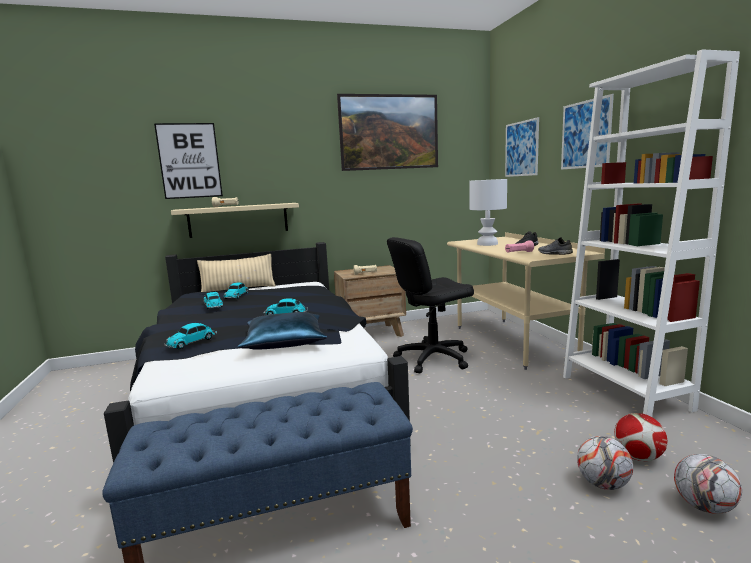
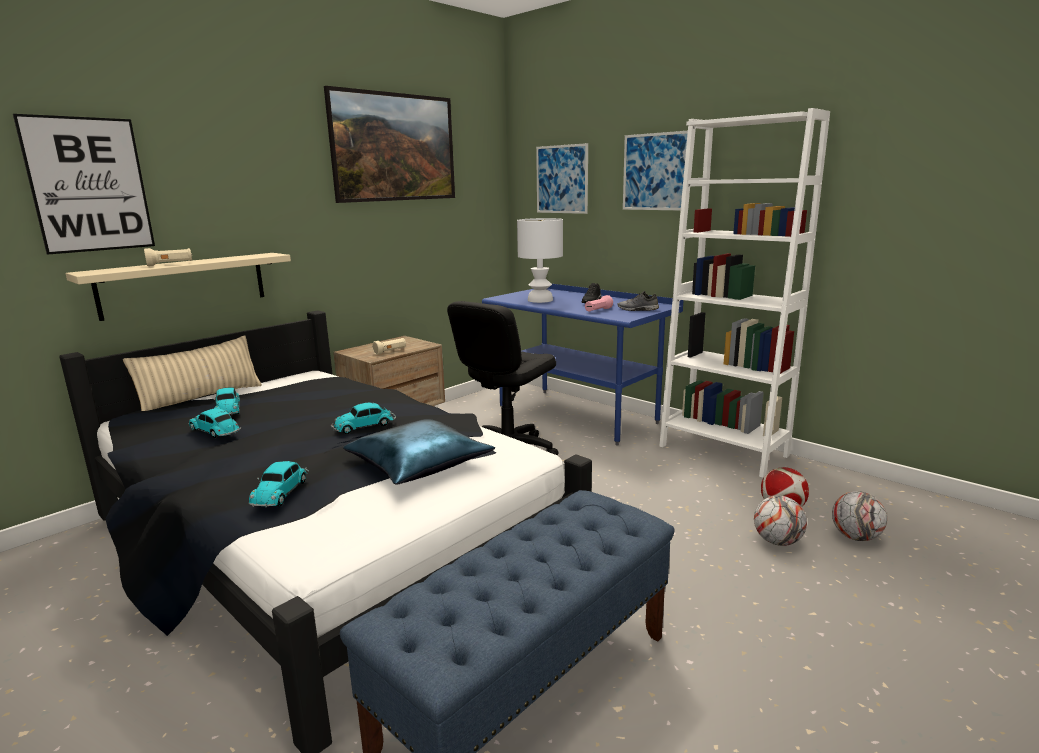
camera: 30 degrees left, 5 degrees up
(513, 342) = (577, 415): beige desk -> blue desk

